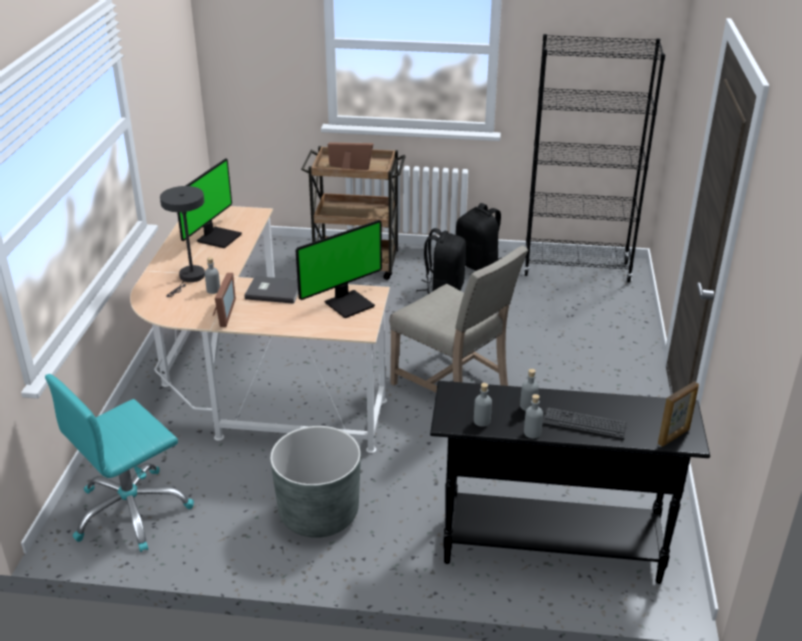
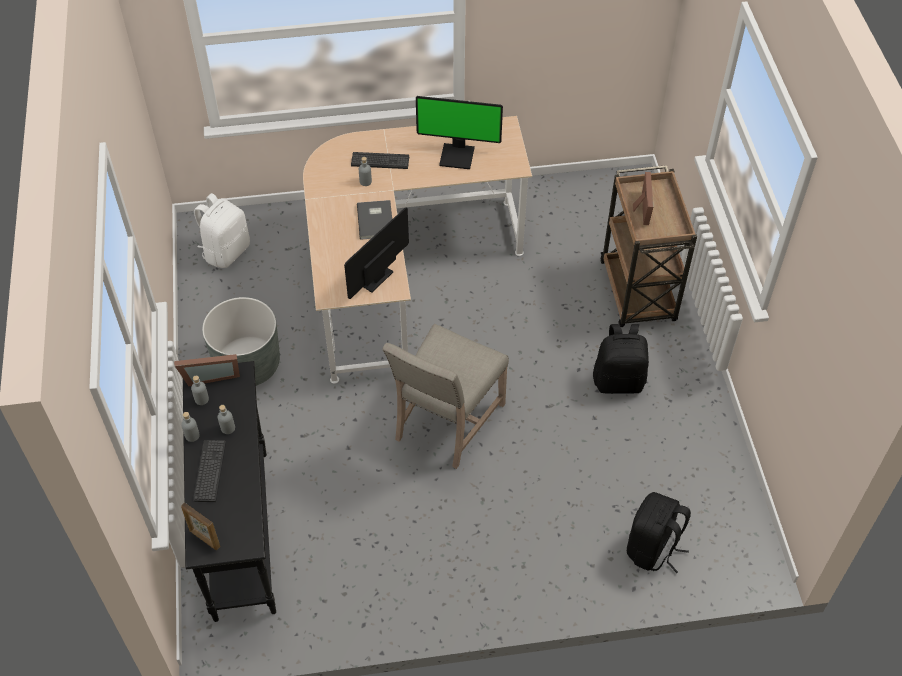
camera: 75 degrees right, 20 degrees up
(131, 511) = (226, 251): turquoise office chair -> white backpack
(190, 278) = (380, 161): grey table lamp -> keyboard
(221, 314) = (330, 198): picture frame -> picture frame (210, 375)
(348, 303) = (371, 276): monitor -> monitor turned 90 degrees clockwise
(478, 264) = (689, 402): black backpack -> black backpack (653, 549)
(576, 269) = (725, 504): black bookcase -> none

